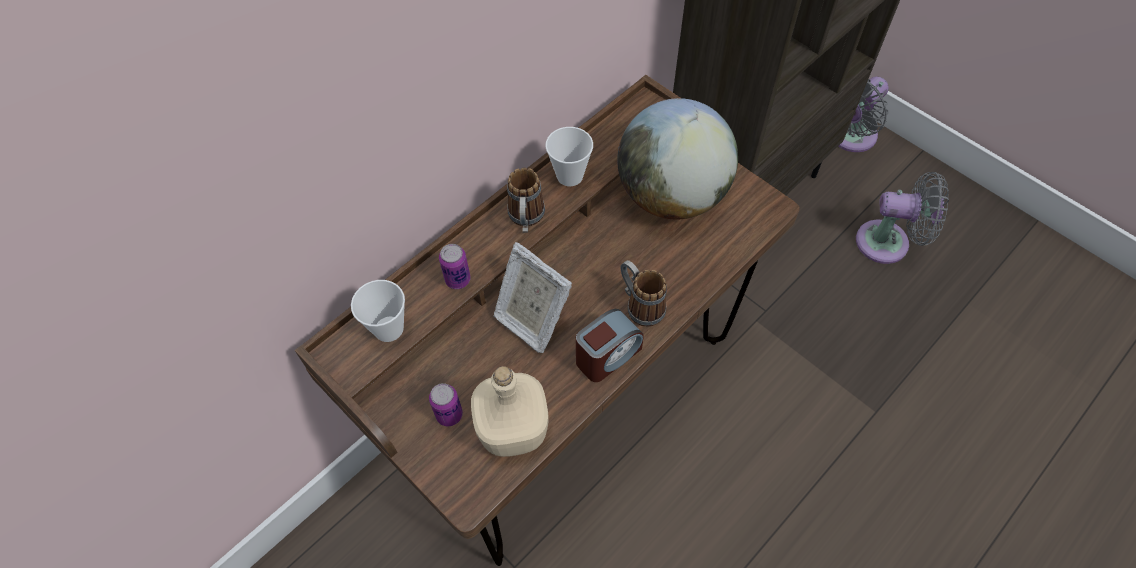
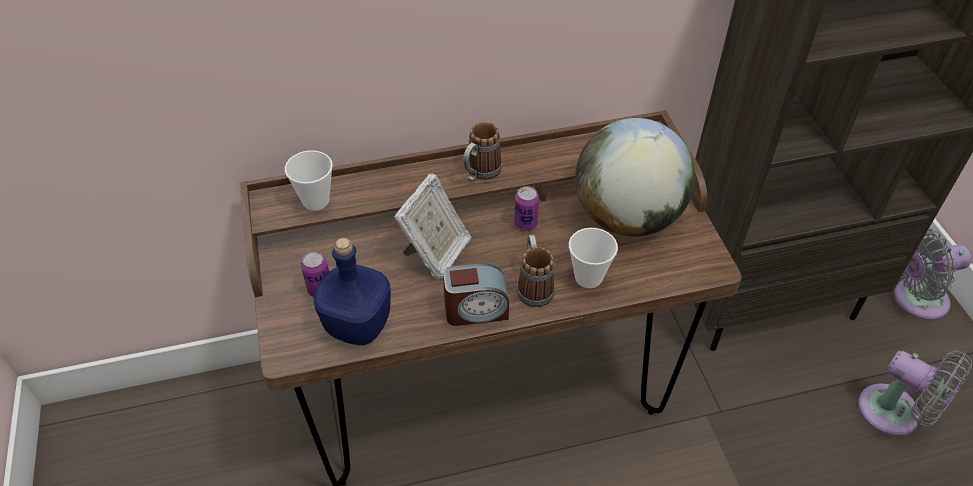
camera: 30 degrees right, 10 degrees down
(457, 279) = (393, 191): can -> can (525, 224)
(515, 430) = (359, 326): beige bottle -> blue bottle
(531, 319) = (436, 254): picture frame -> picture frame turned 135 degrees counterclockwise
(570, 176) = (541, 158): cup -> cup (588, 277)

